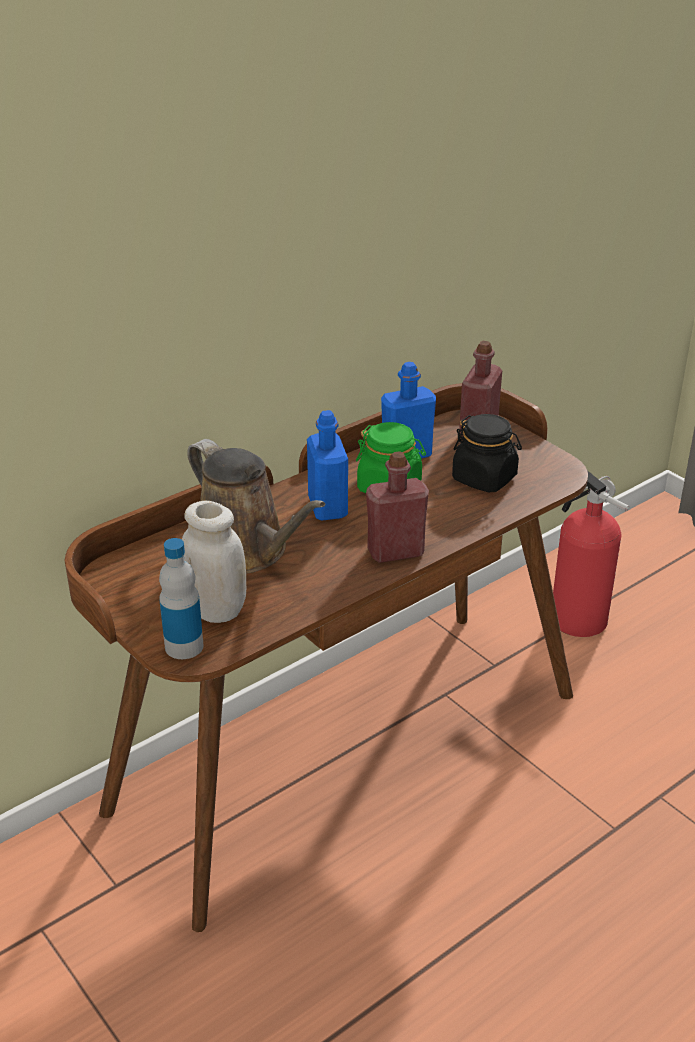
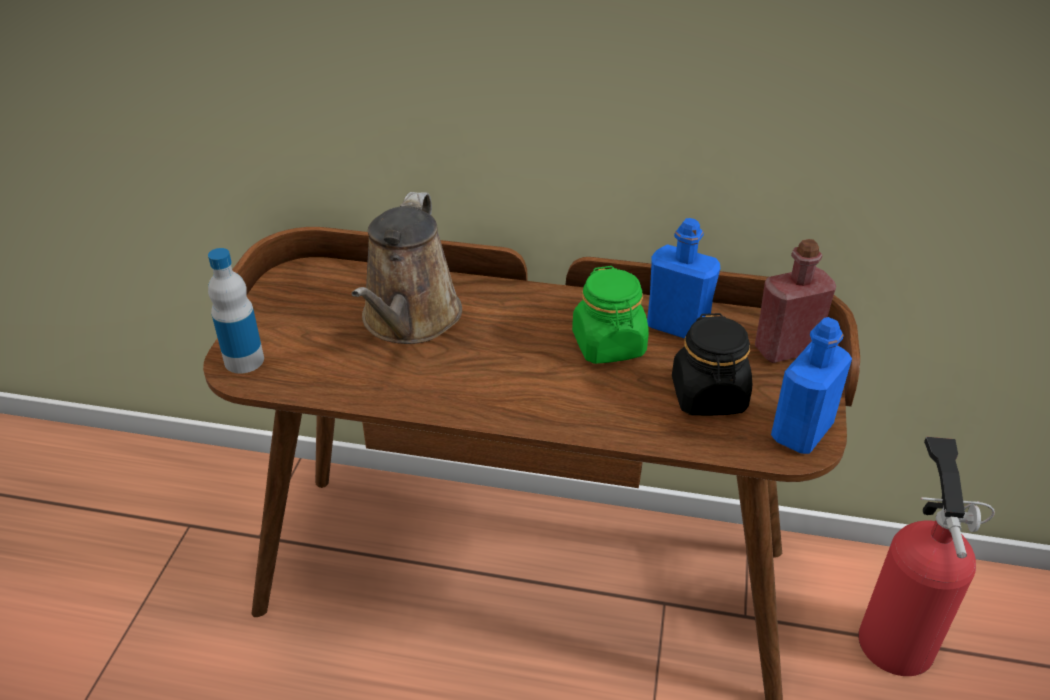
camera: 50 degrees right, 5 degrees up
(216, 610) = (309, 350): white jar -> none
(327, 507) = (528, 327): blue bottle -> blue bottle (801, 432)
(395, 552) = (509, 404): red bottle -> none

